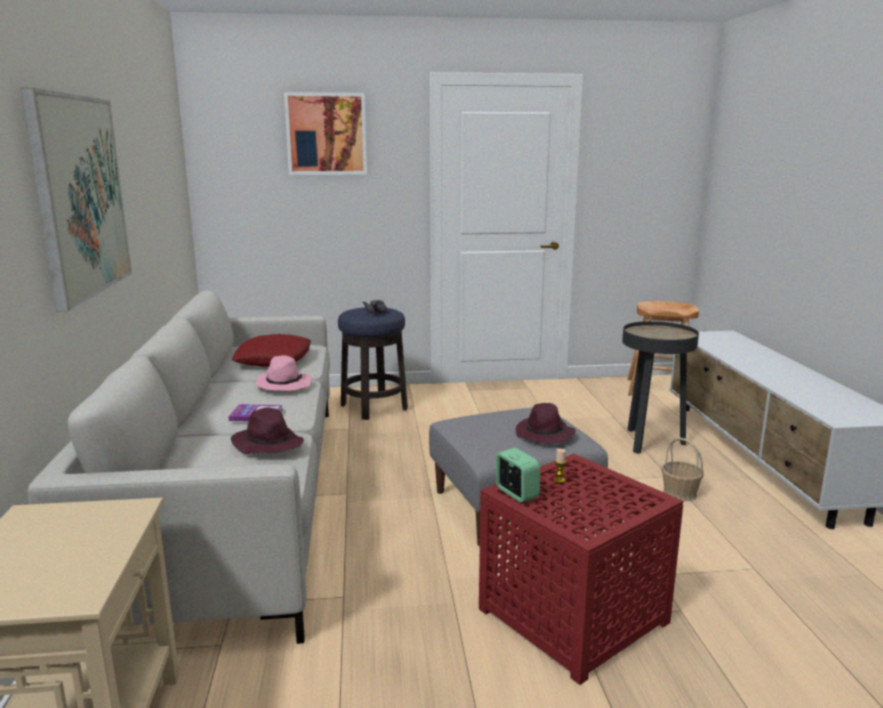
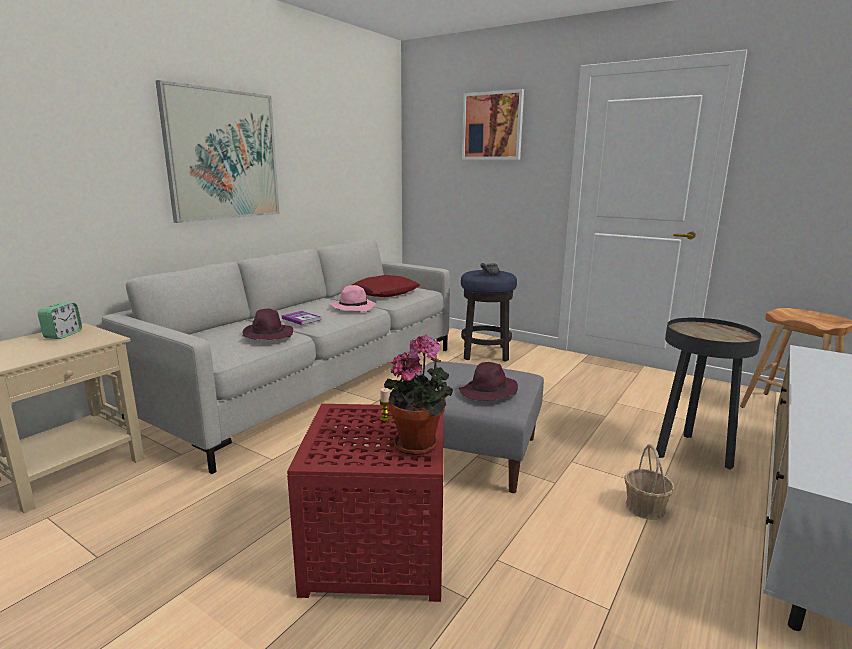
camera: 40 degrees right, 0 degrees up
(516, 493) = (335, 414): alarm clock -> alarm clock (63, 335)
(625, 487) = (419, 444): none -> potted plant

